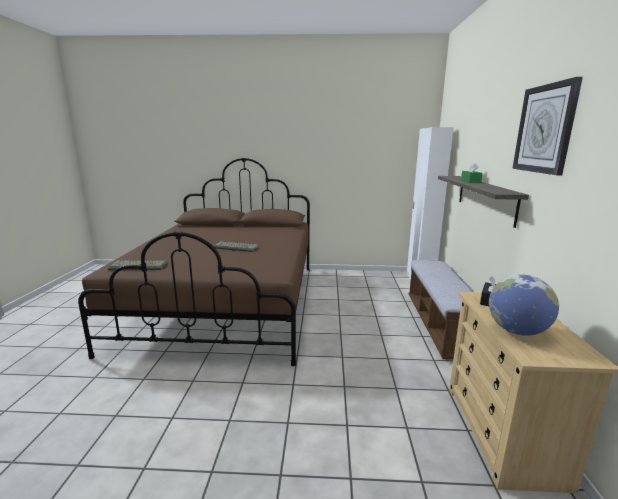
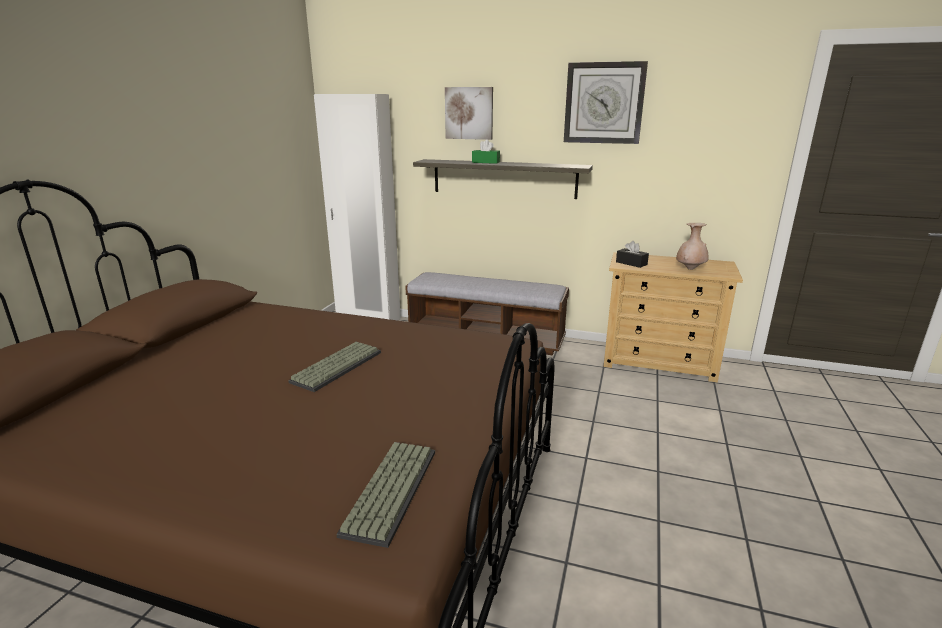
camera: 75 degrees left, 5 degrees up
(479, 140) = (469, 113): none -> picture
(517, 331) = (690, 269): globe -> beige vase

